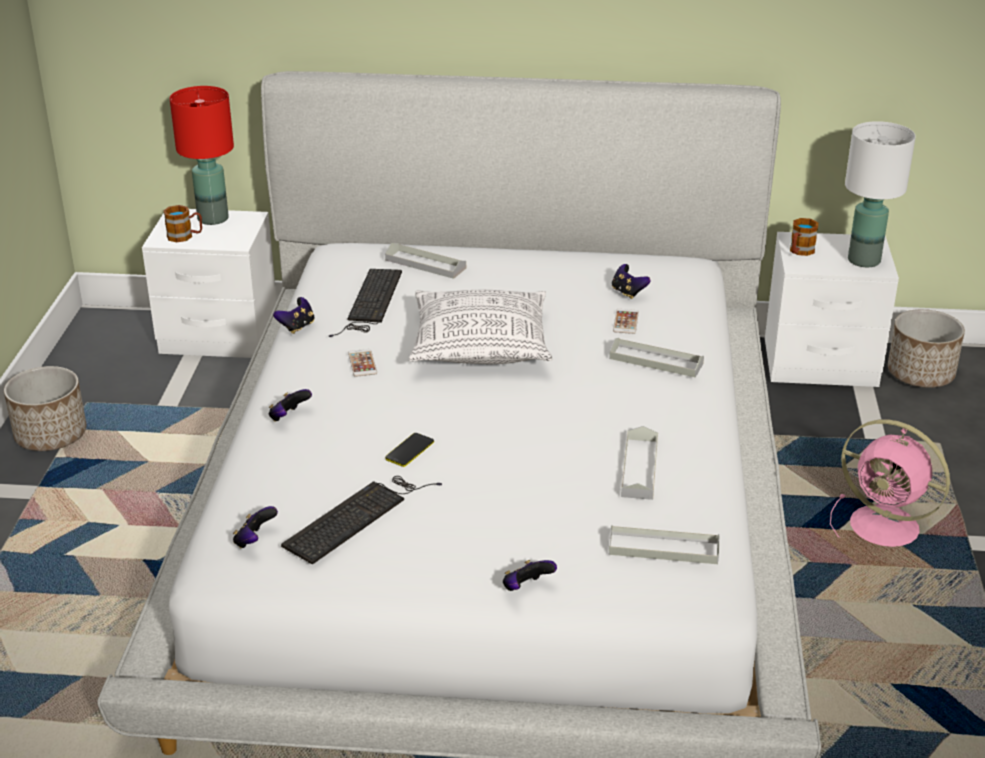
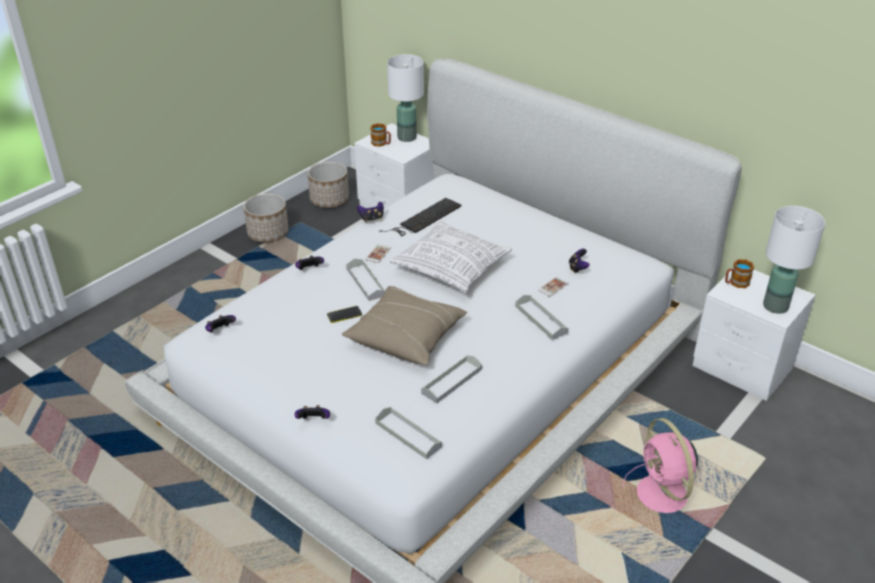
camera: 35 degrees right, 5 degrees up
(213, 219) = (407, 138): red table lamp -> white table lamp
(358, 516) = (279, 340): keyboard -> none
(425, 264) = (480, 206): grey tray -> grey tray (366, 282)
(523, 443) = (406, 337): none -> beige pillow
(920, 374) = (808, 404): planter -> planter (329, 200)

